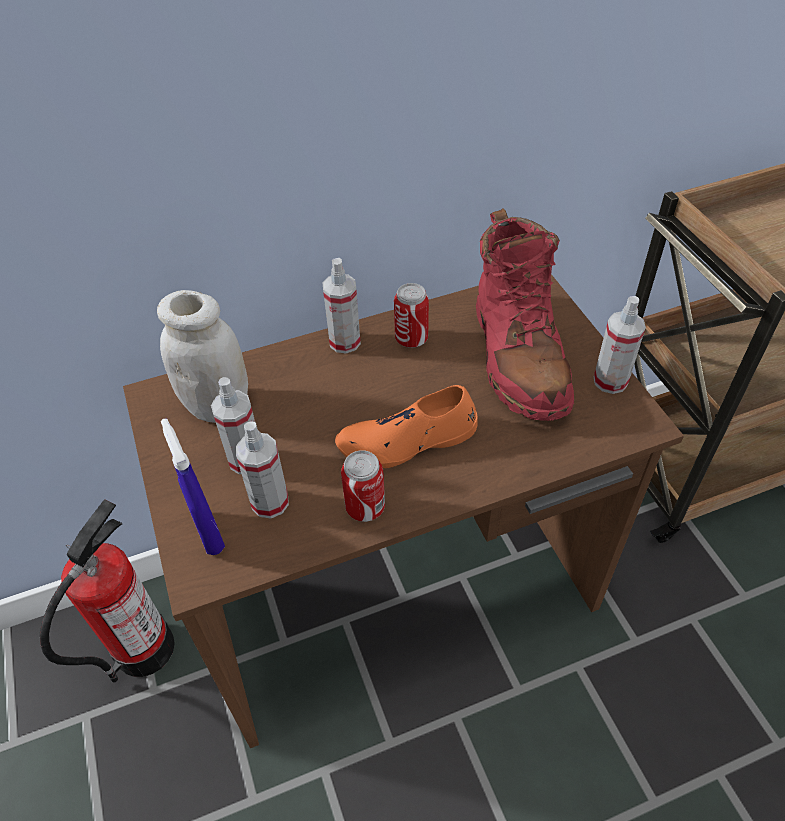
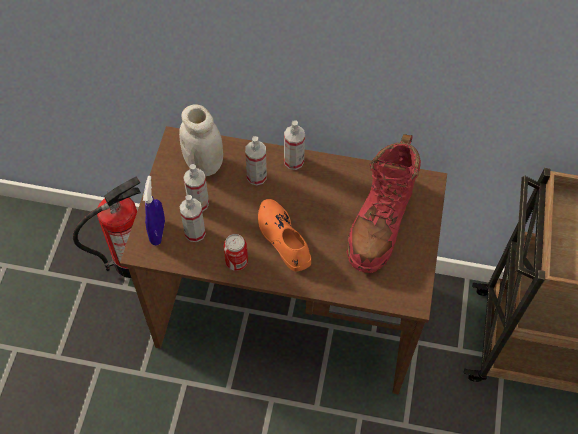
camera: 30 degrees right, 10 degrees up
(407, 440) = (283, 238): orange shoe -> orange shoe turned 45 degrees clockwise
(411, 339) = (330, 179): can -> none
(610, 381) = (417, 266): spray bottle -> spray bottle (256, 176)

